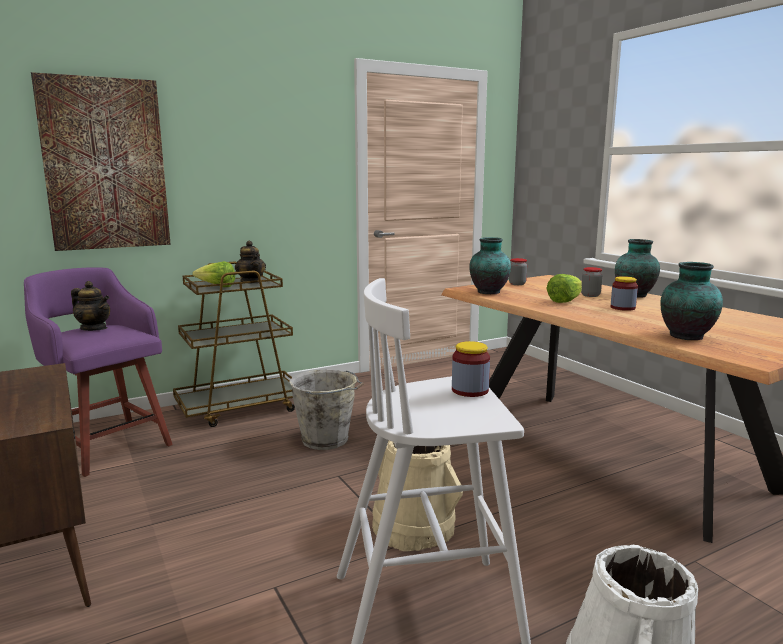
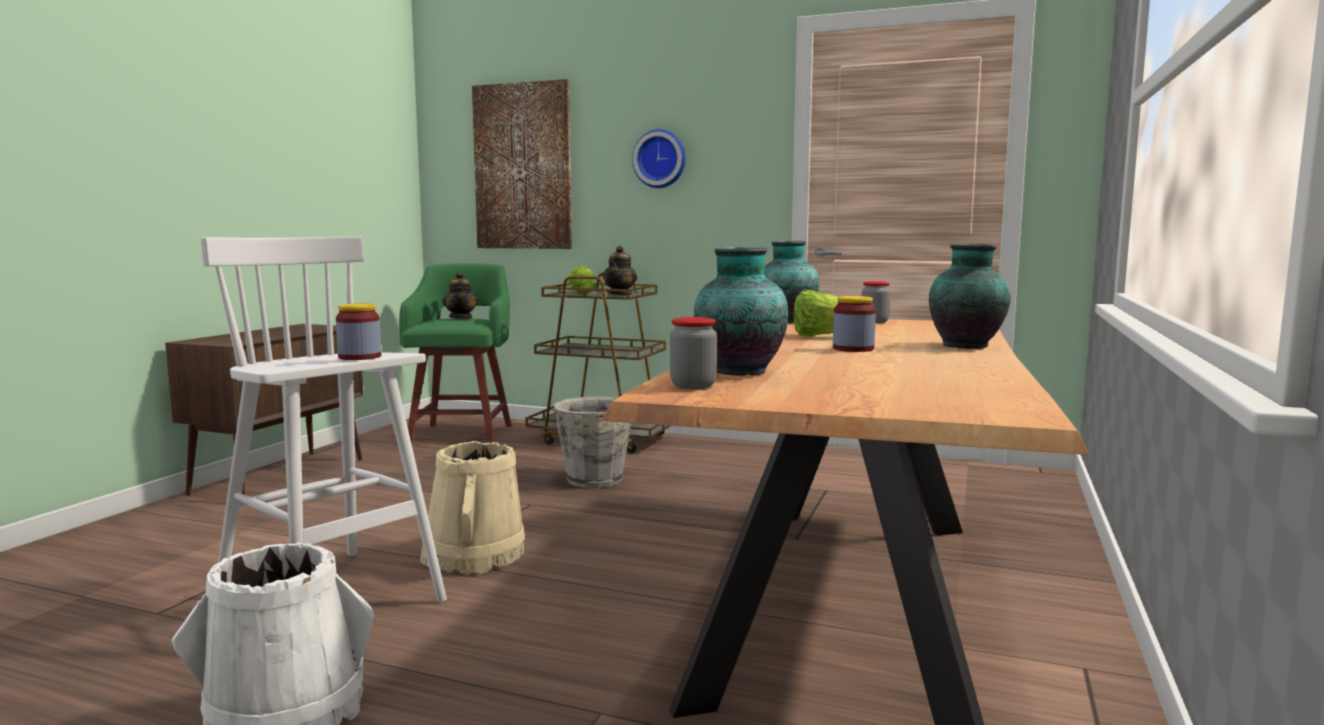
camera: 50 degrees right, 5 degrees down
(108, 445) = (462, 434): purple stool -> green stool
(252, 162) = (660, 159): none -> wall clock
(590, 295) = (896, 338): jar -> jar (693, 386)

